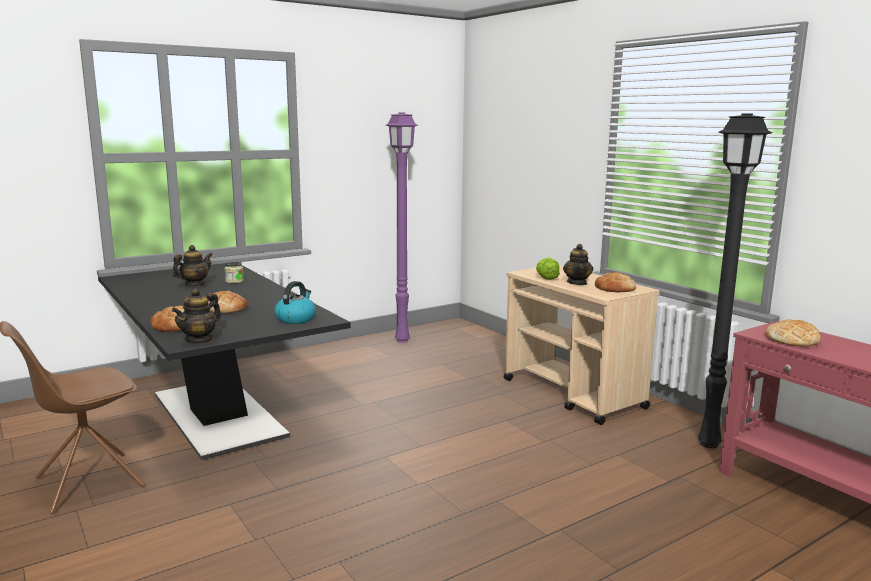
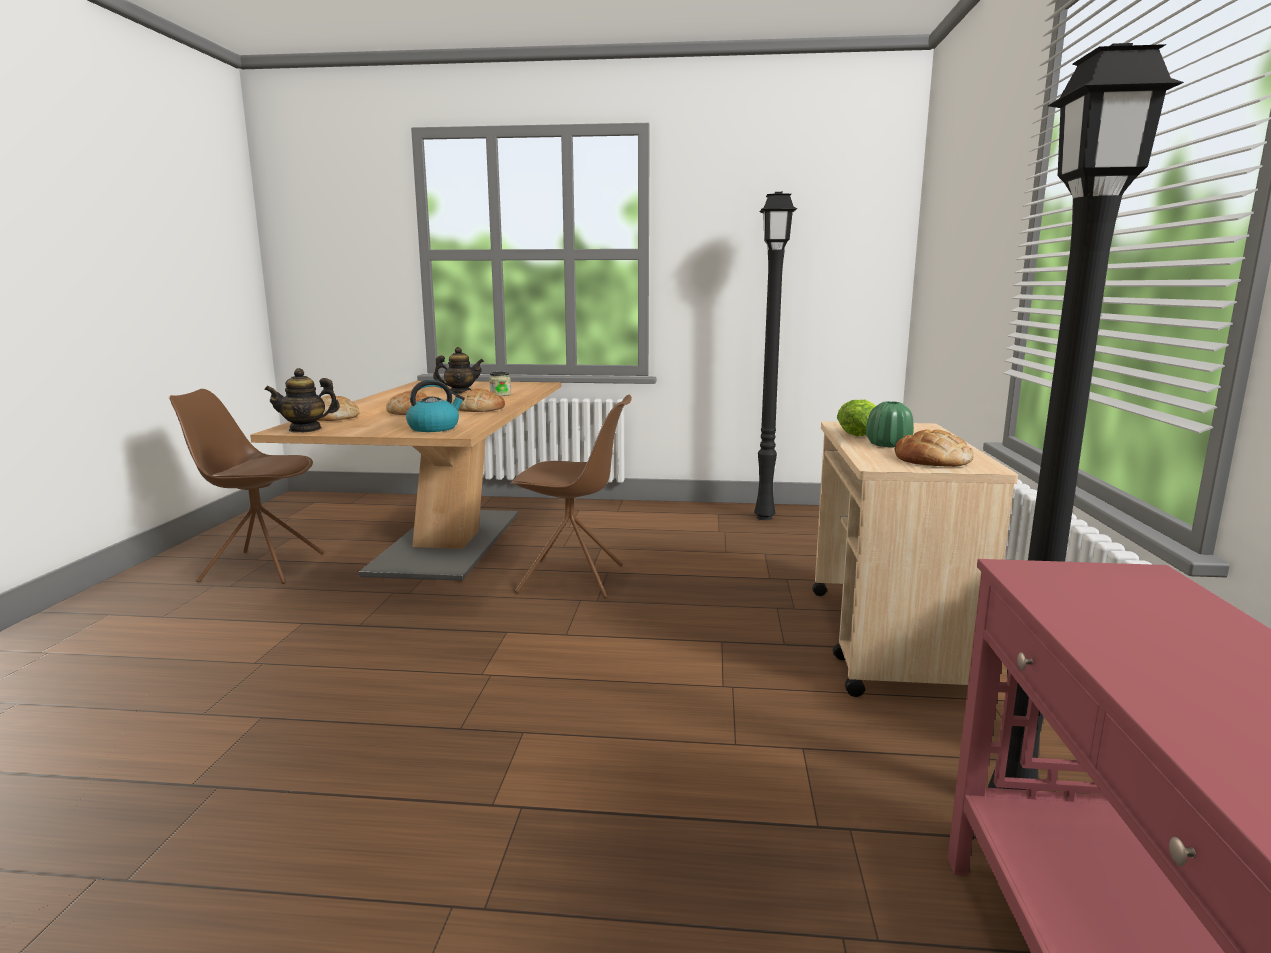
camera: 40 degrees right, 0 degrees up
(218, 416) = (448, 543): black dining table -> beige dining table
(361, 412) = (573, 579): none -> brown chair
(401, 341) = (763, 517): purple floor lamp -> black floor lamp
(577, 283) = (888, 445): teapot -> green vase
(792, 340) = (1091, 602): bread -> bread (479, 409)

